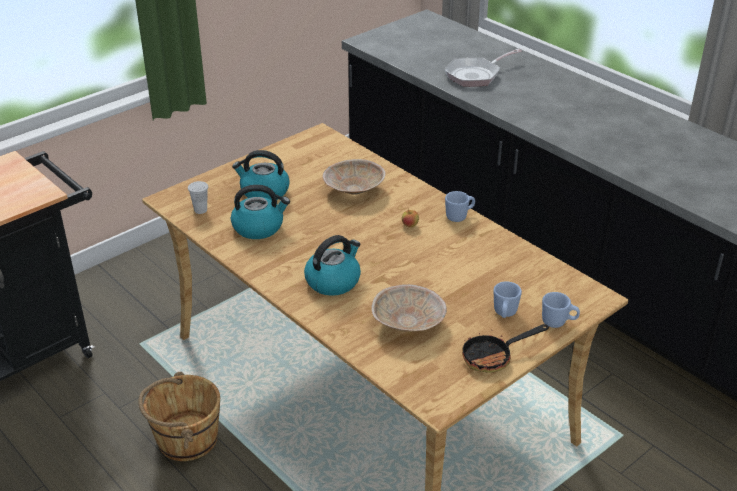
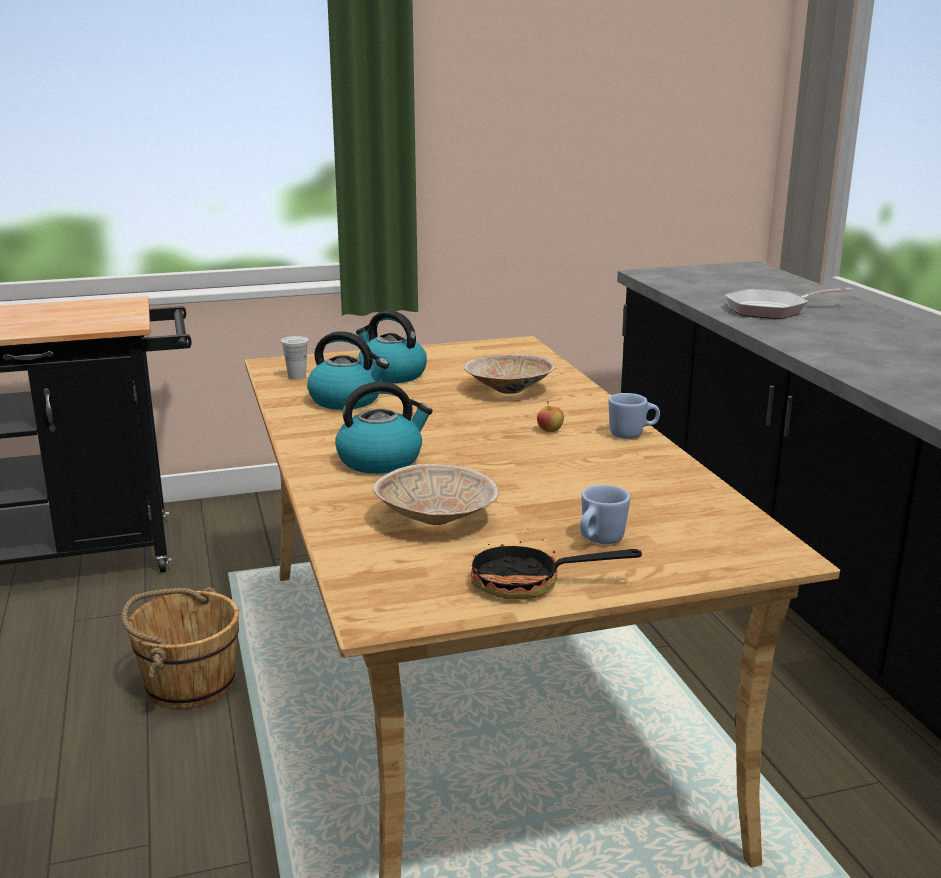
camera: 25 degrees right, 15 degrees down
(558, 322) = (682, 569): blue mug -> none

